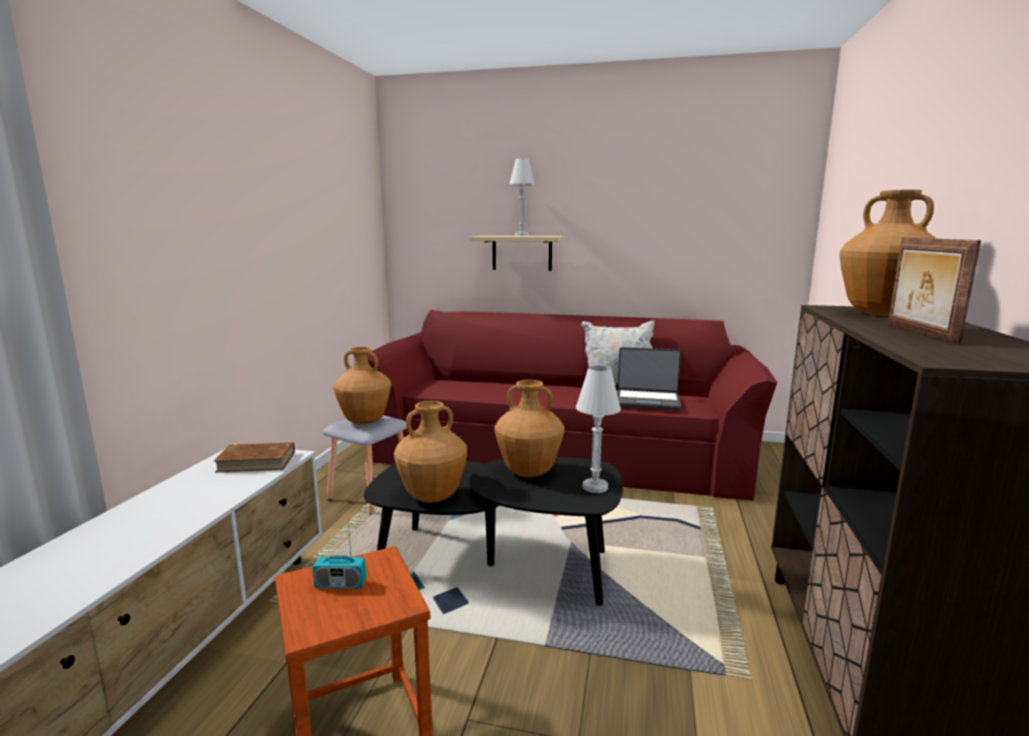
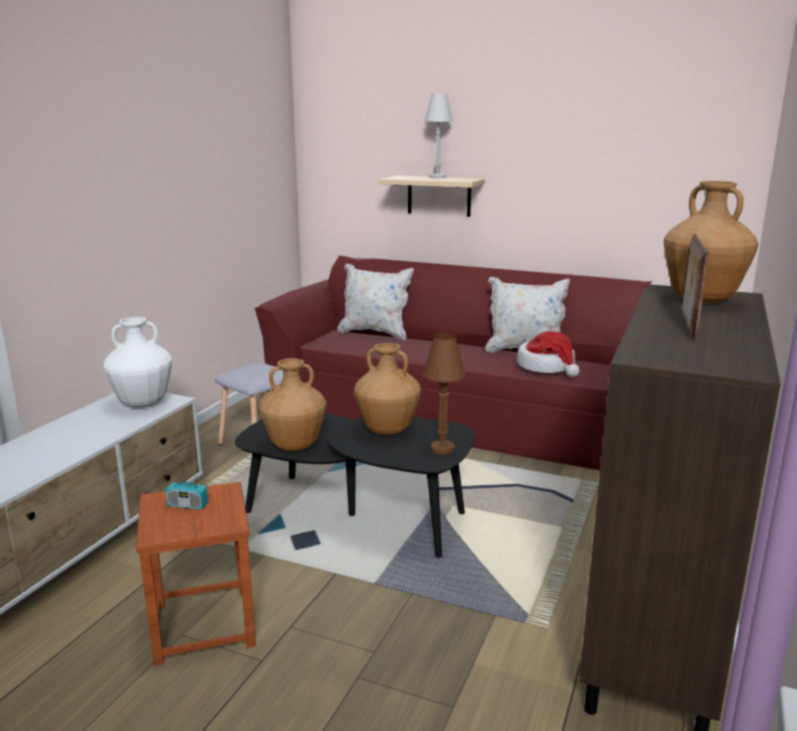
camera: 10 degrees right, 5 degrees up
(256, 462) = (143, 404): brown book -> white vase
(364, 421) = (253, 372): brown vase -> none
(471, 379) = (375, 333): none -> white pillow
(595, 487) = (442, 449): white table lamp -> brown table lamp
(647, 401) = (547, 367): laptop -> hat

